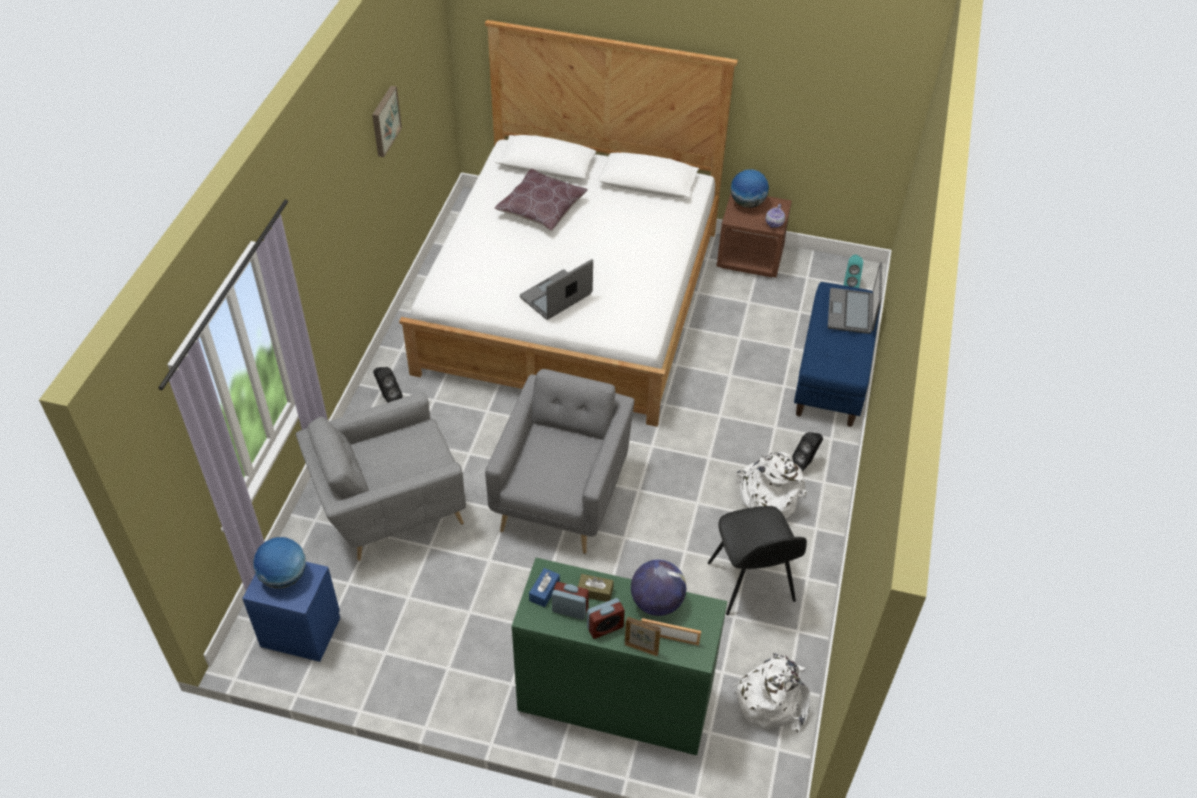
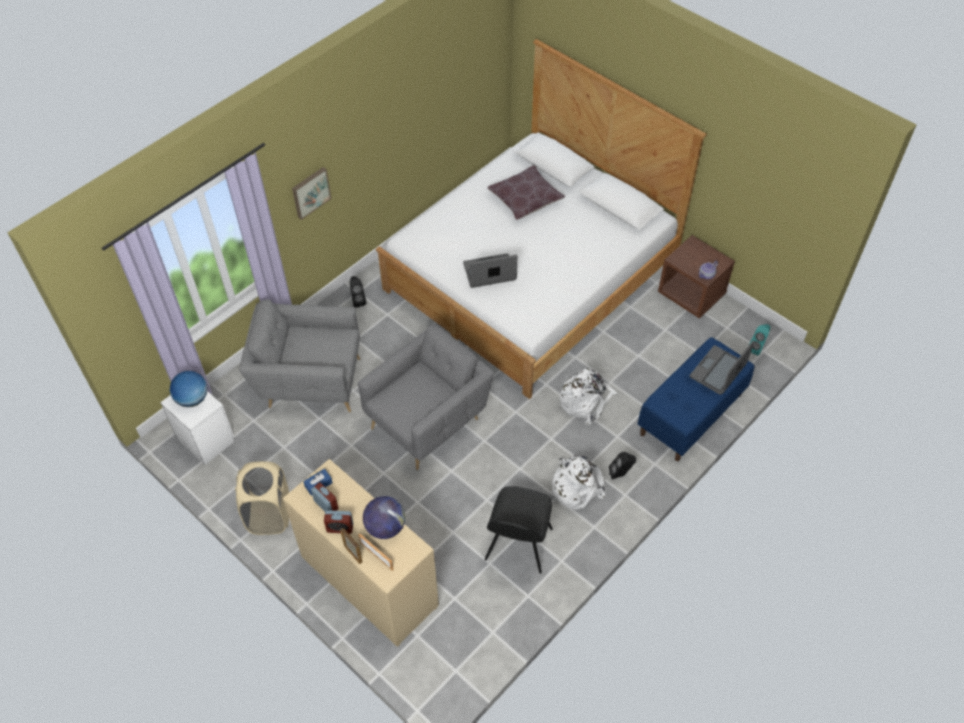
camera: 30 degrees right, 5 degrees up
(300, 630) = (205, 438): blue nightstand -> white nightstand
(384, 121) = (409, 98): picture -> picture (310, 192)
(443, 682) = (269, 515): none -> beige laundry basket
(595, 592) = (350, 500): brown tissue box -> none
(615, 700) = (369, 582): green dresser -> beige dresser
(747, 203) = (696, 250): globe -> none
(772, 698) = (476, 634): white backpack -> white backpack (585, 401)

